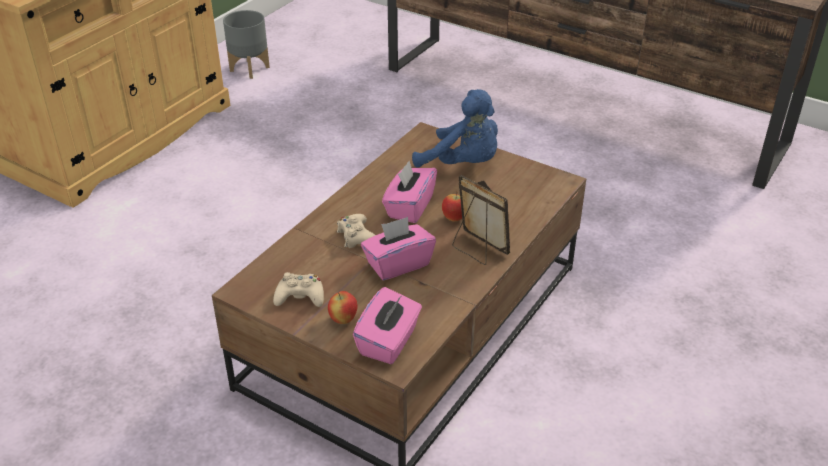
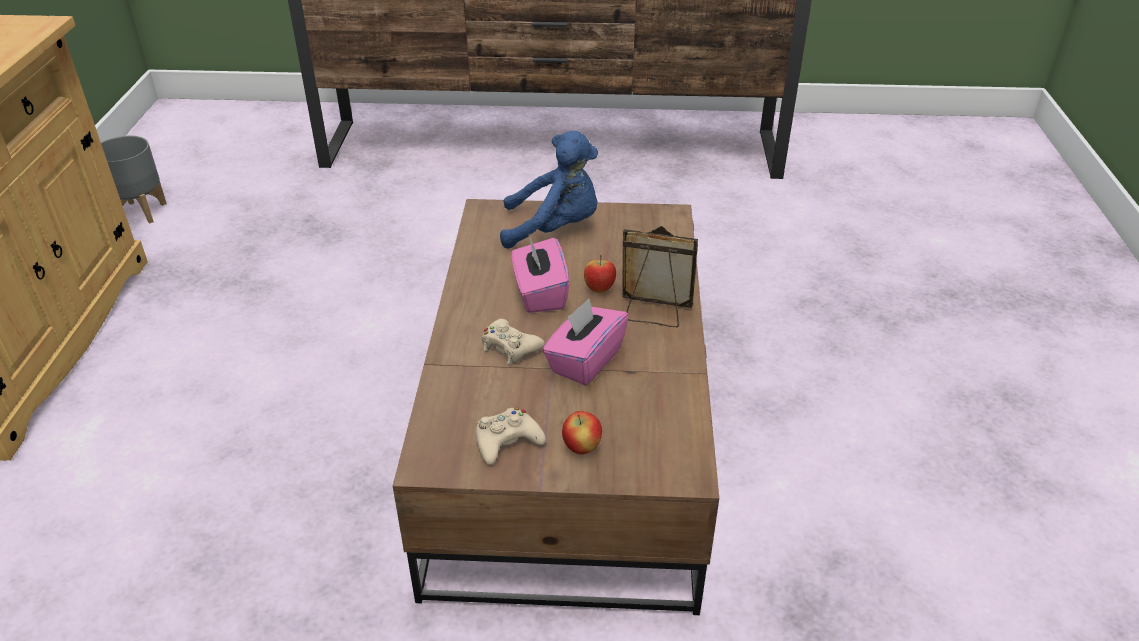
camera: 30 degrees left, 0 degrees up
(389, 342) = (656, 452): pink tissue box -> none

